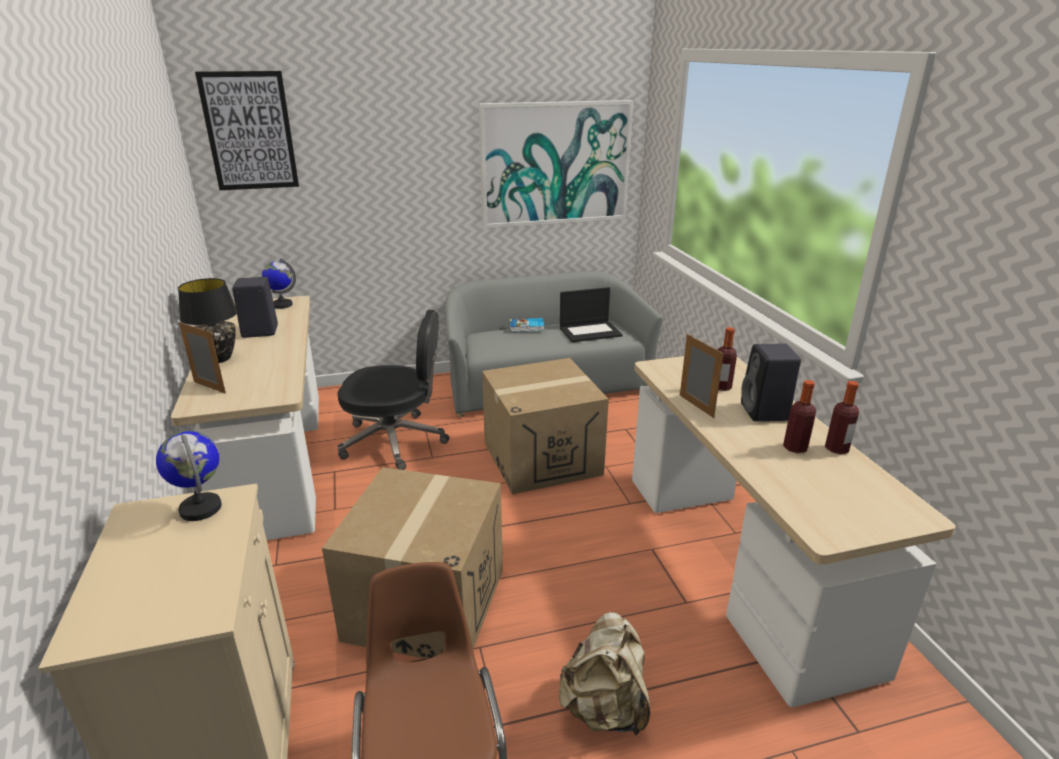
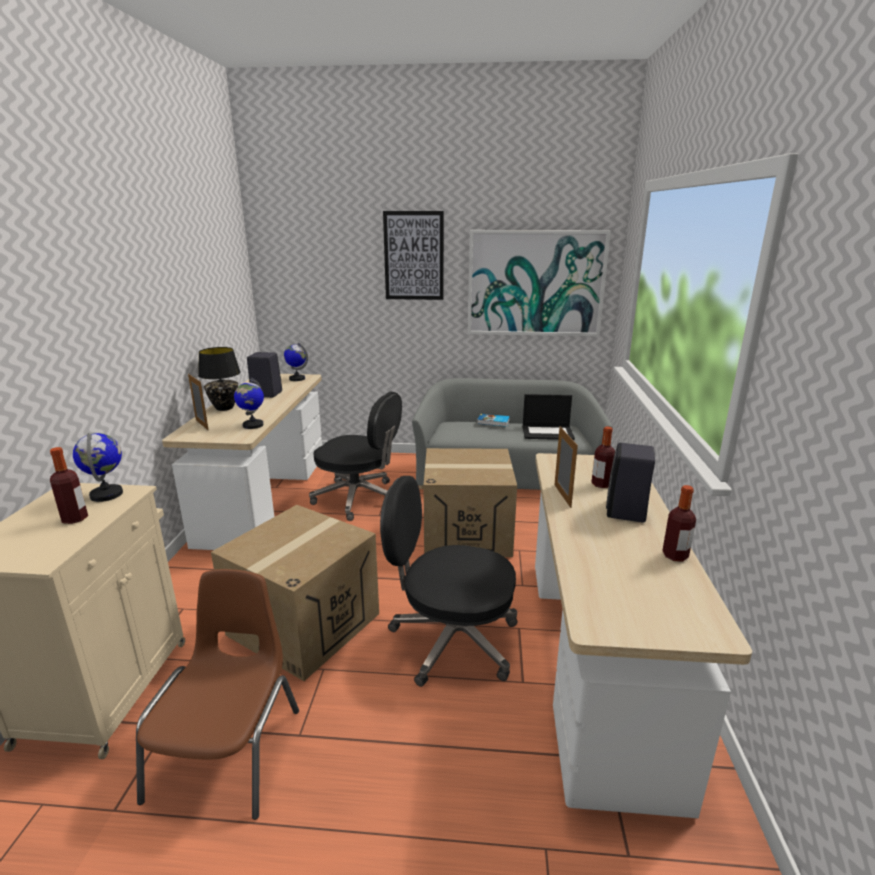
camera: 20 degrees right, 5 degrees down
(249, 131) = (293, 246): picture -> picture (414, 256)
(281, 377) = (252, 425): none -> globe
(595, 579) = (451, 640): none -> black office chair
(605, 708) = (393, 750): beige backpack -> none
(795, 448) = (630, 547): bottle -> bottle (75, 518)

